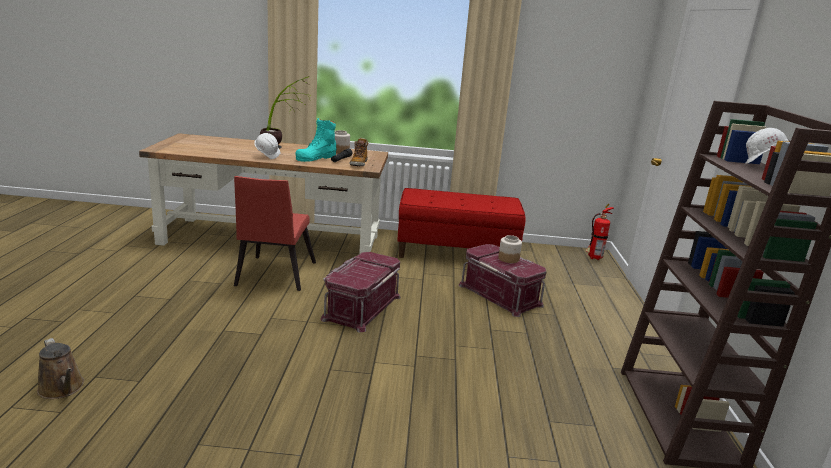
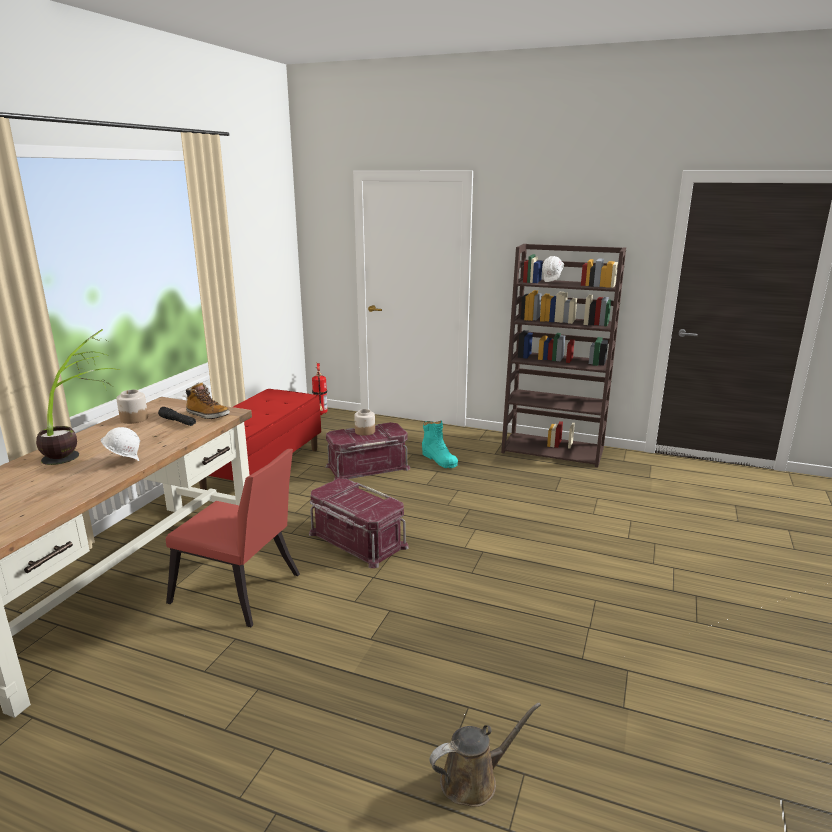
camera: 70 degrees left, 0 degrees up
(316, 158) = (157, 434): turquoise boot -> turquoise boot (439, 459)

